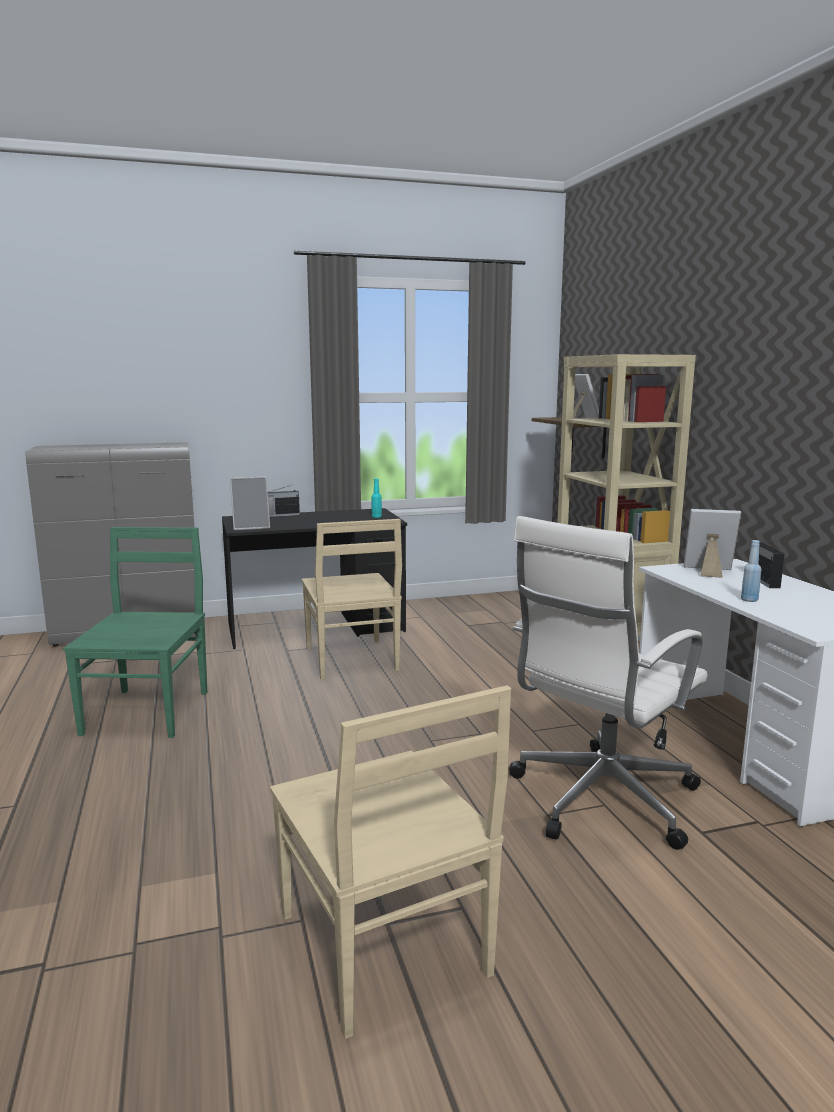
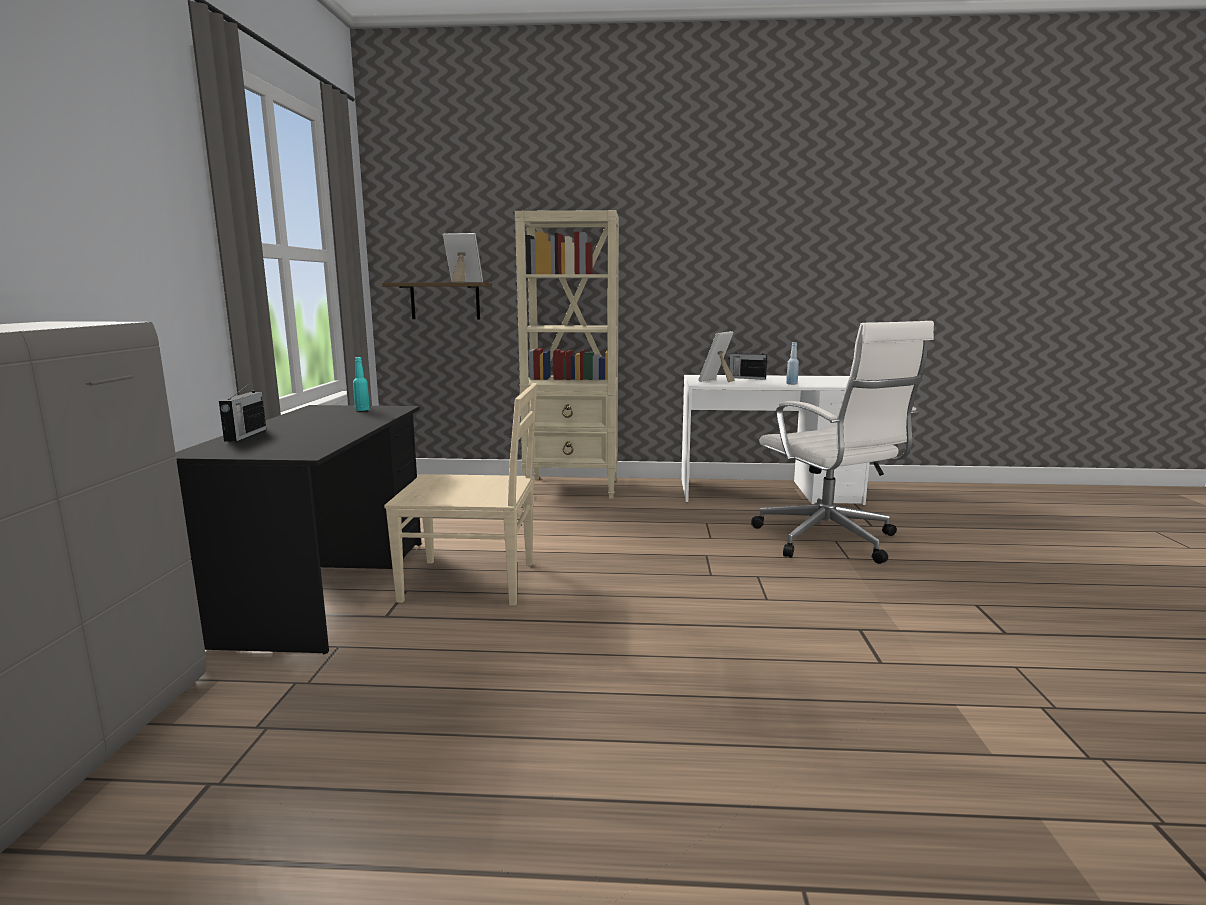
camera: 70 degrees left, 0 degrees up
(148, 711) = (512, 743): green chair -> none
(251, 527) = (303, 449): picture frame -> none
(384, 947) = (1036, 638): beige chair -> none

